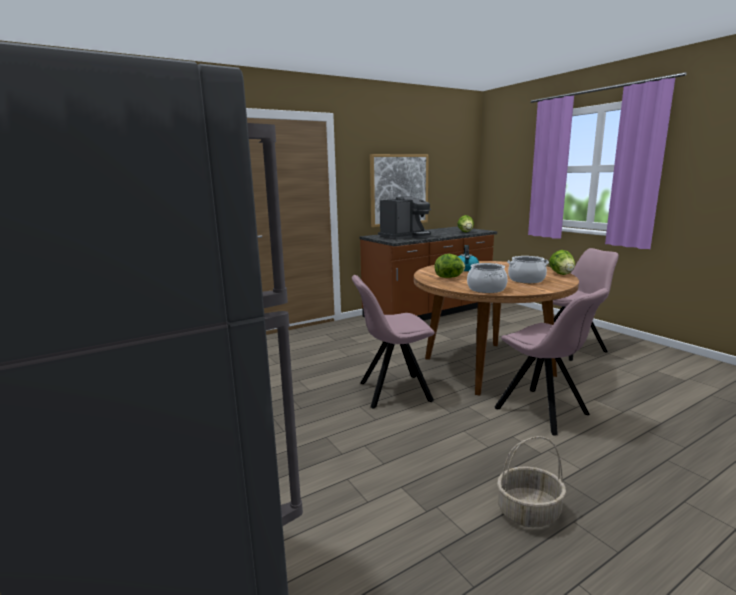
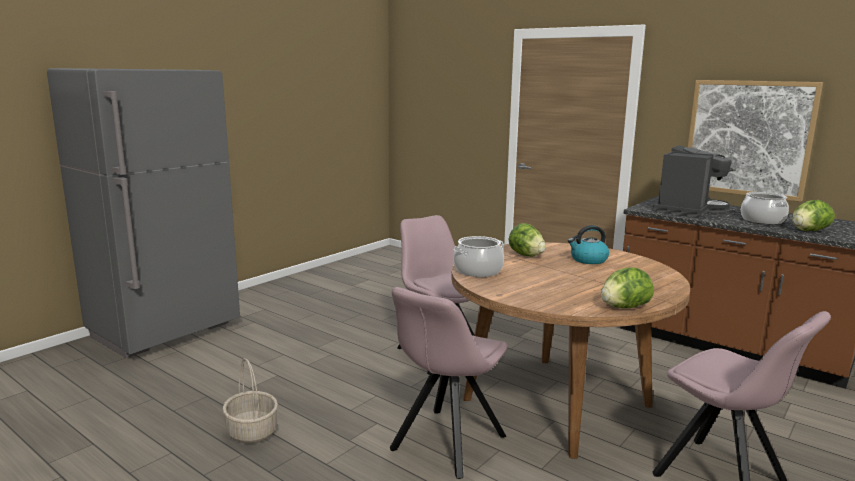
camera: 70 degrees right, 0 degrees up
(405, 237) = (688, 209): coffee machine -> coffee machine turned 90 degrees counterclockwise
(526, 280) = (553, 288): cooking pot -> cooking pot (762, 220)

